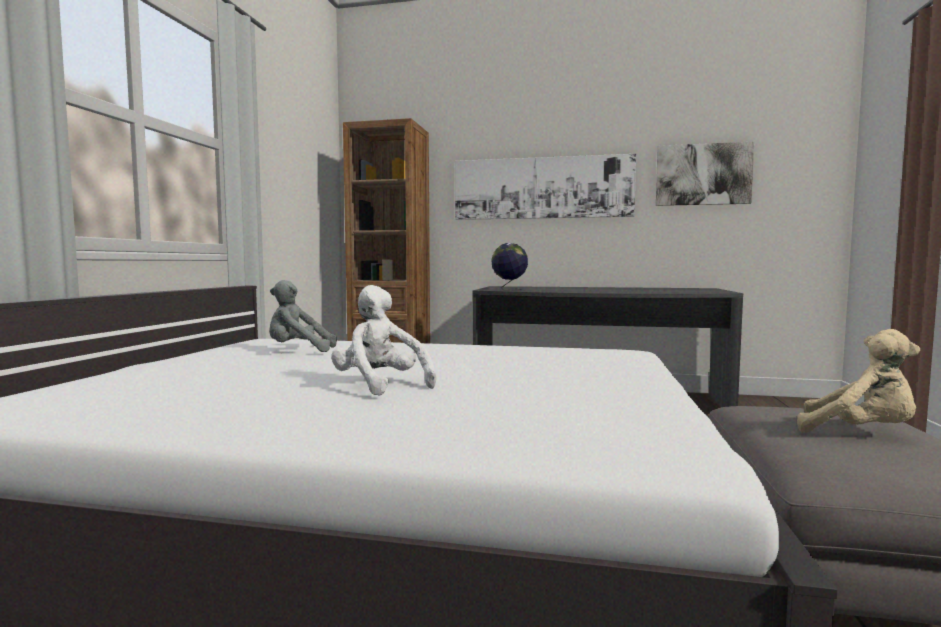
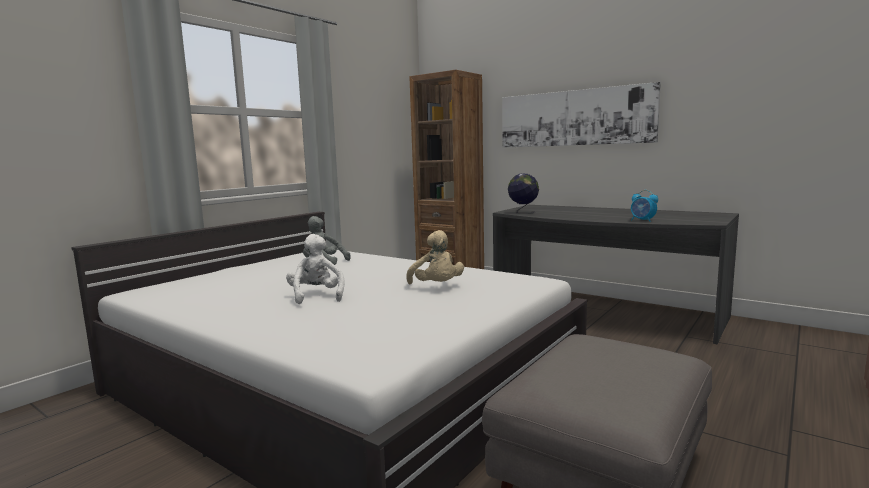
camera: 25 degrees right, 5 degrees up
(658, 292) = (642, 220): none -> alarm clock
(703, 174) = (729, 99): picture -> none
(860, 433) = (610, 369): beige plush toy -> beige plush toy (436, 287)

